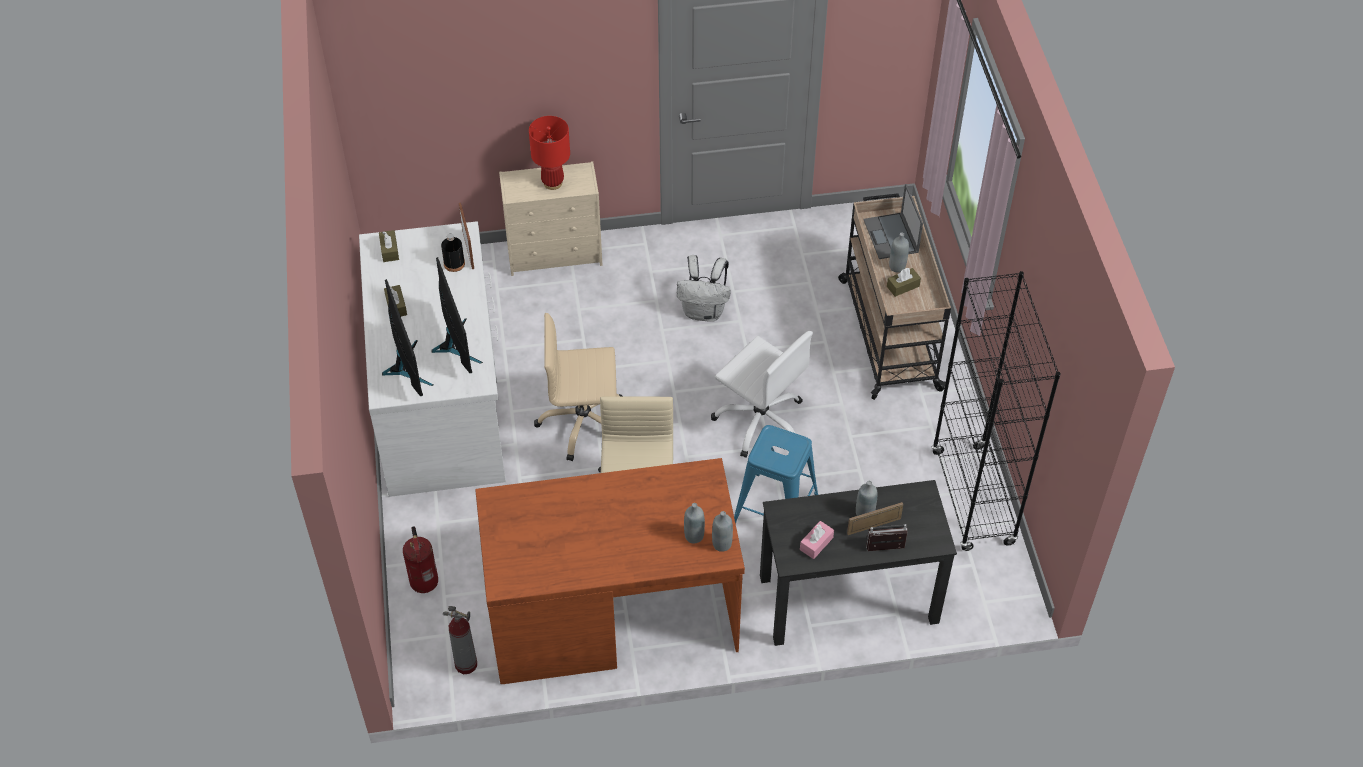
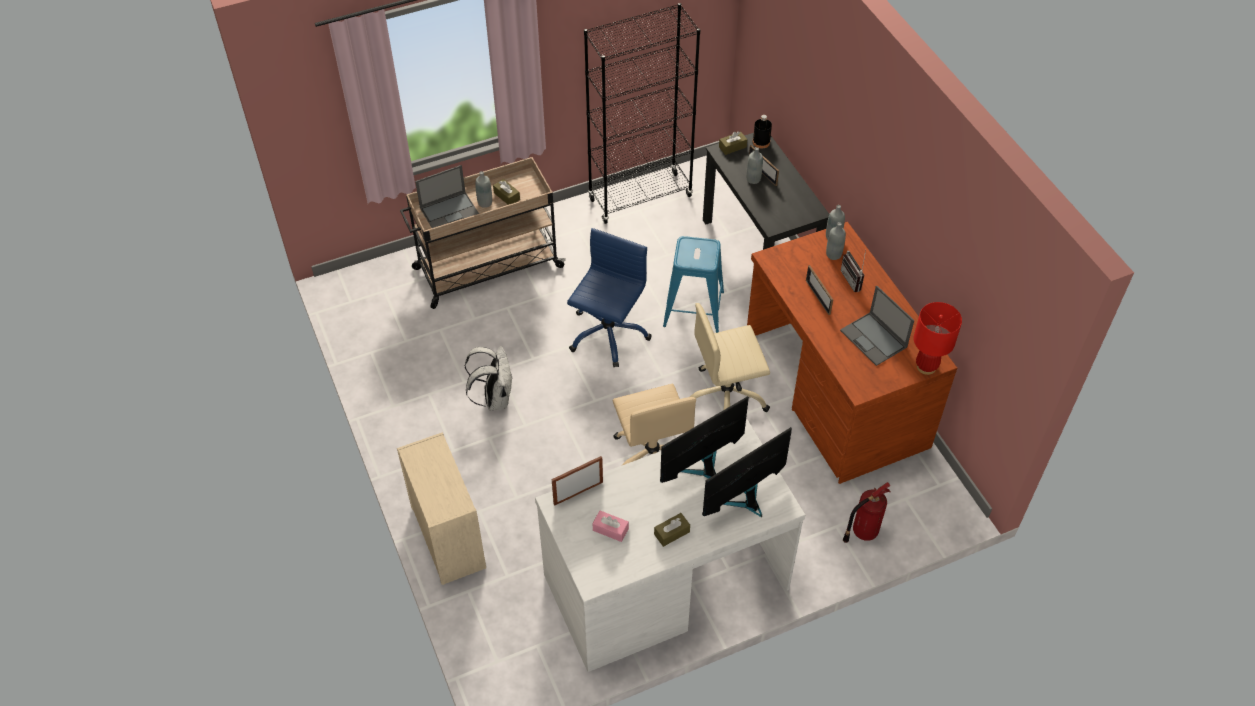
camera: 105 degrees left, 0 degrees up
(389, 250) = (598, 564): brown tissue box -> brown tissue box (732, 147)
(454, 264) = (600, 499): black bottle -> black bottle (761, 142)
(465, 664) = (926, 477): fire extinguisher -> none
(552, 183) = (436, 474): red table lamp -> red table lamp (926, 367)
(555, 535) = (874, 339): none -> laptop
(634, 500) = (818, 297): none -> picture frame
(761, 421) = (608, 334): white office chair -> blue office chair
(816, 543) = (792, 201): pink tissue box -> pink tissue box (610, 529)
(885, 550) = (781, 164): radio -> radio (854, 280)

